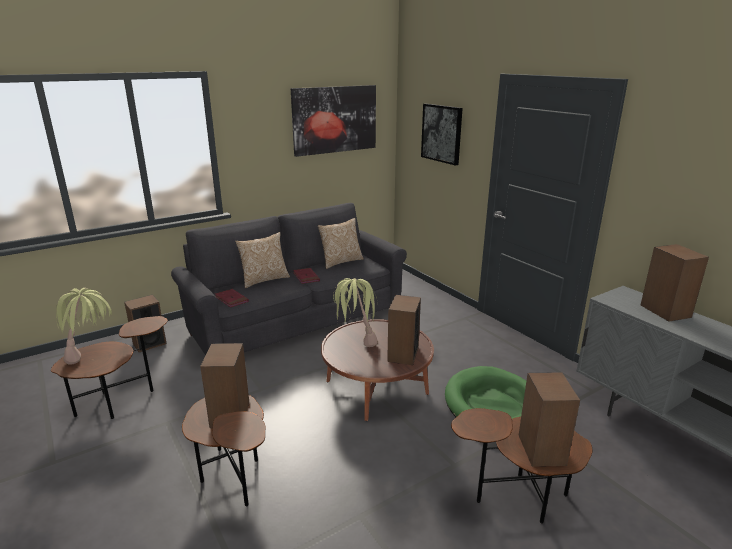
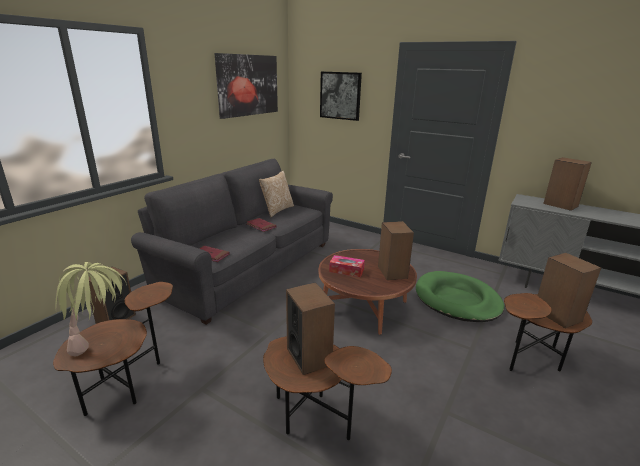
camera: 25 degrees left, 0 degrees up
(264, 280) = (224, 234): pillow -> none
(355, 342) = (346, 270): potted plant -> tissue box

